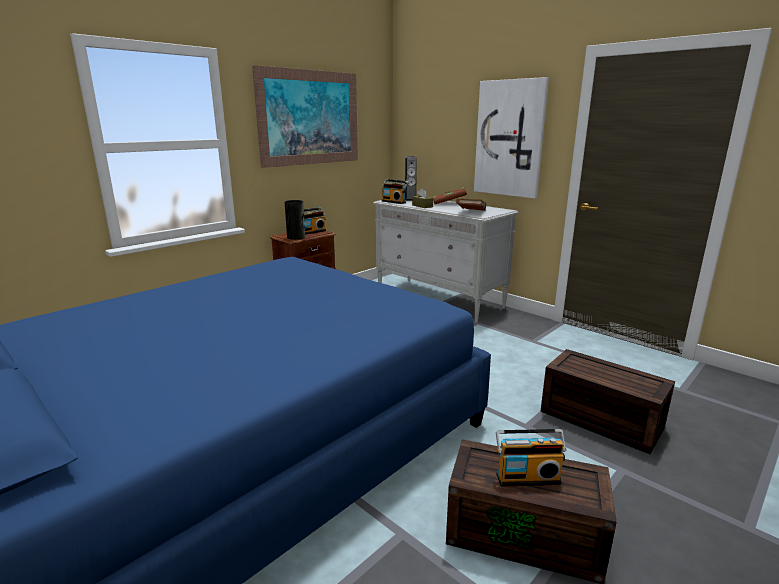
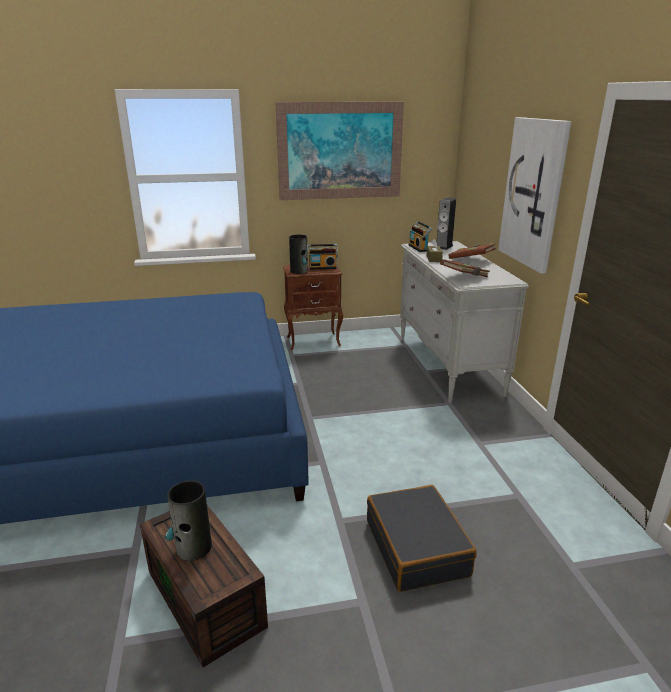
camera: 35 degrees right, 5 degrees up
(527, 477) = (193, 548): radio -> vase
(598, 419) = (417, 548): brown storage box -> black suitcase

